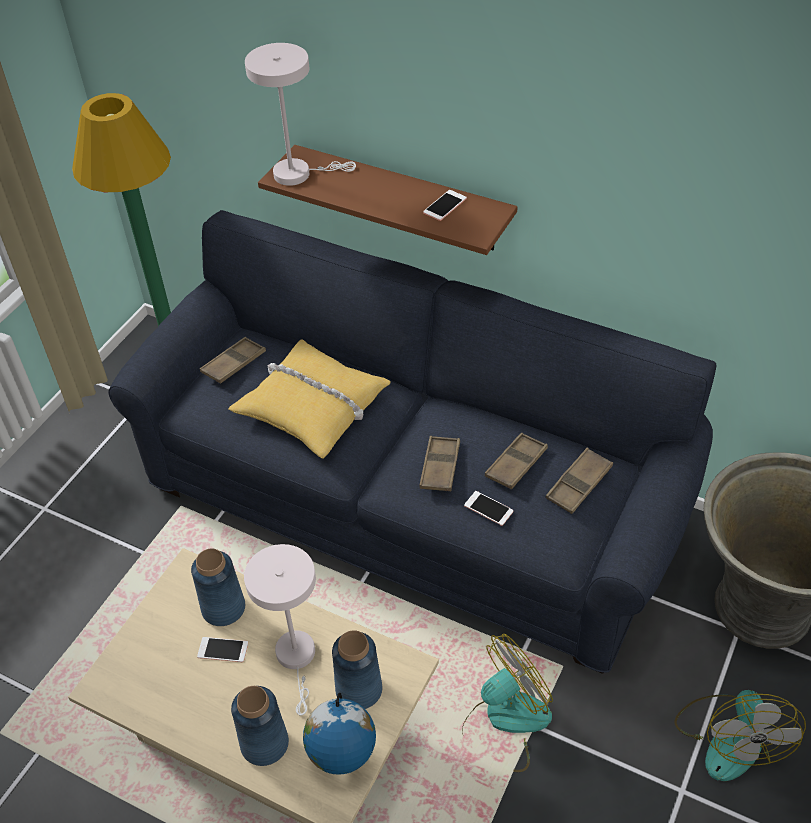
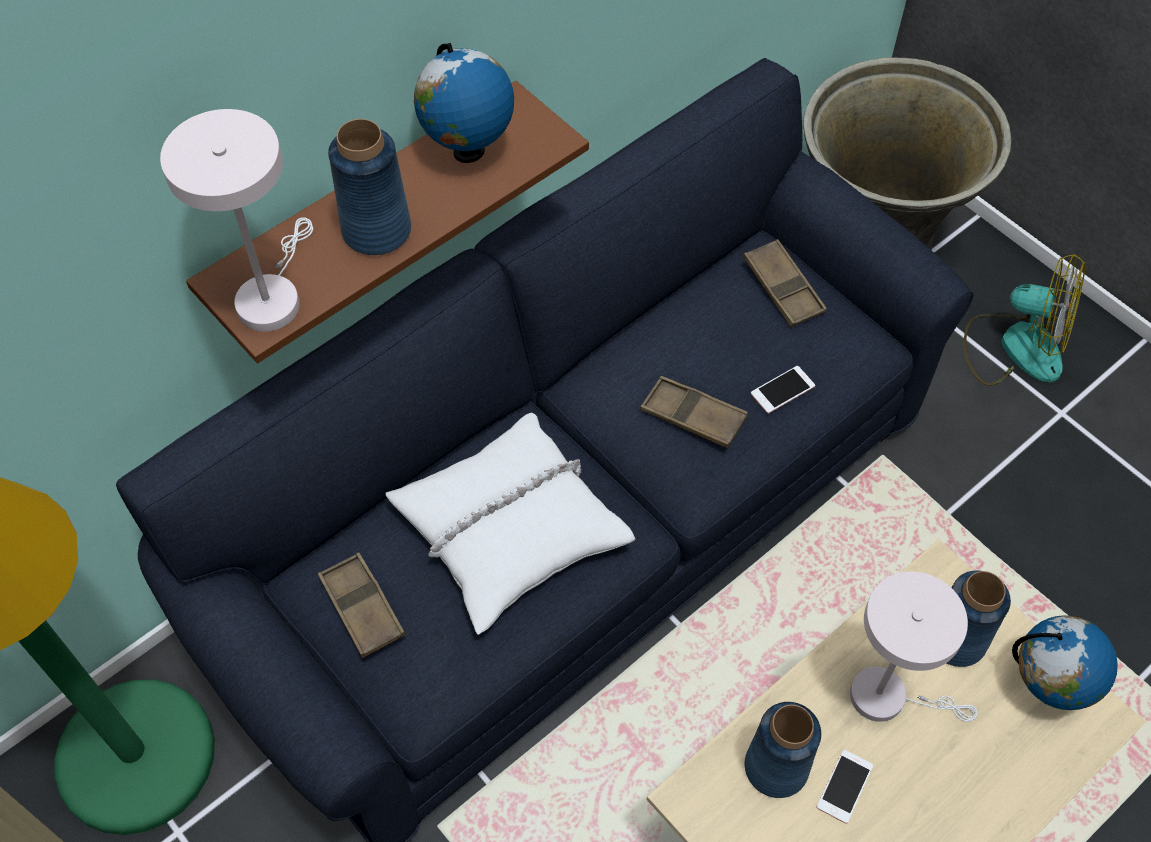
camera: 70 degrees left, 10 degrees up
(265, 743) = (1002, 772): blue vase -> blue vase (376, 230)
(313, 406) = (509, 528): yellow pillow -> white pillow
(445, 206) = (468, 152): phone -> globe
(505, 721) = (933, 540): fan -> none
(516, 464) = (725, 336): brown tray -> none

